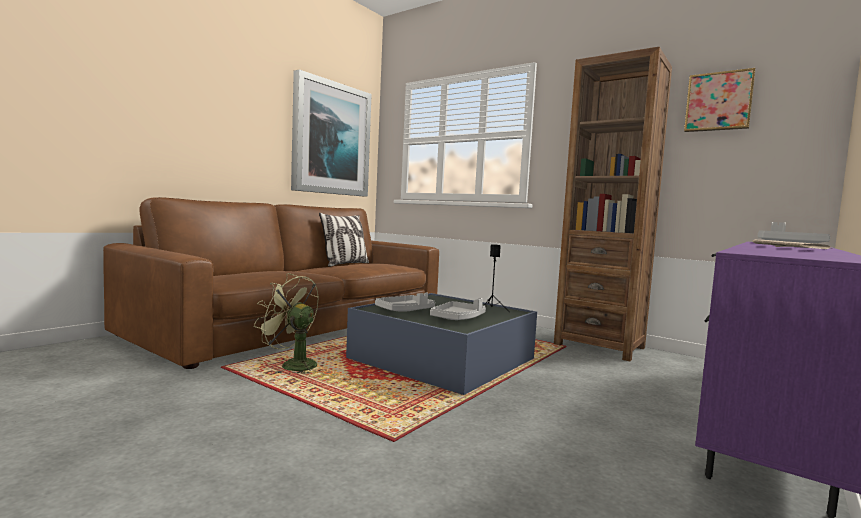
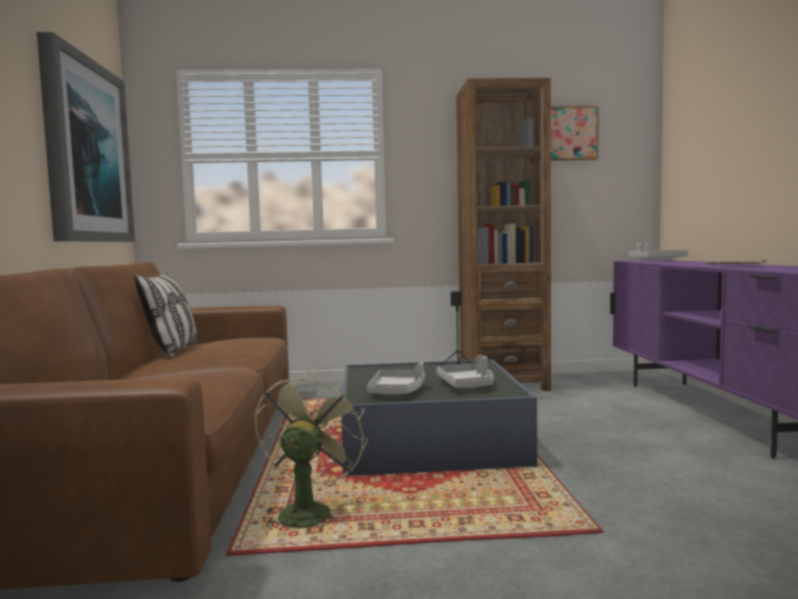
camera: 40 degrees left, 0 degrees up
(291, 365) = (307, 511): green fan -> green fan turned 120 degrees clockwise

